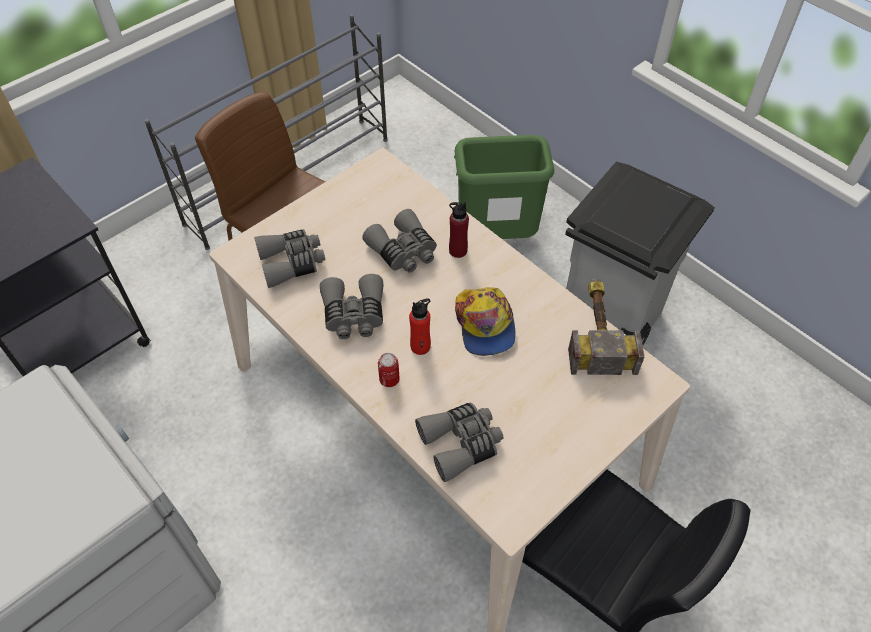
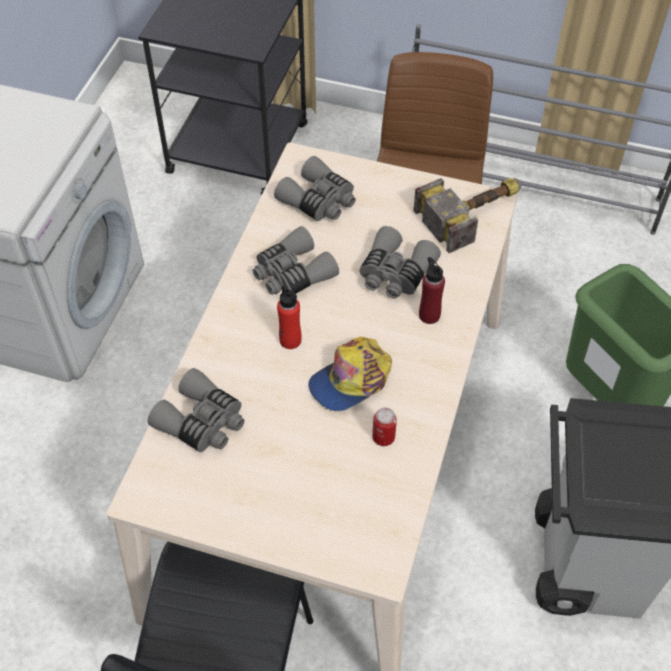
camera: 60 degrees right, 0 degrees up
(389, 379) = (238, 334): can -> can (383, 437)
(598, 330) = (415, 481): hammer -> hammer (475, 212)

